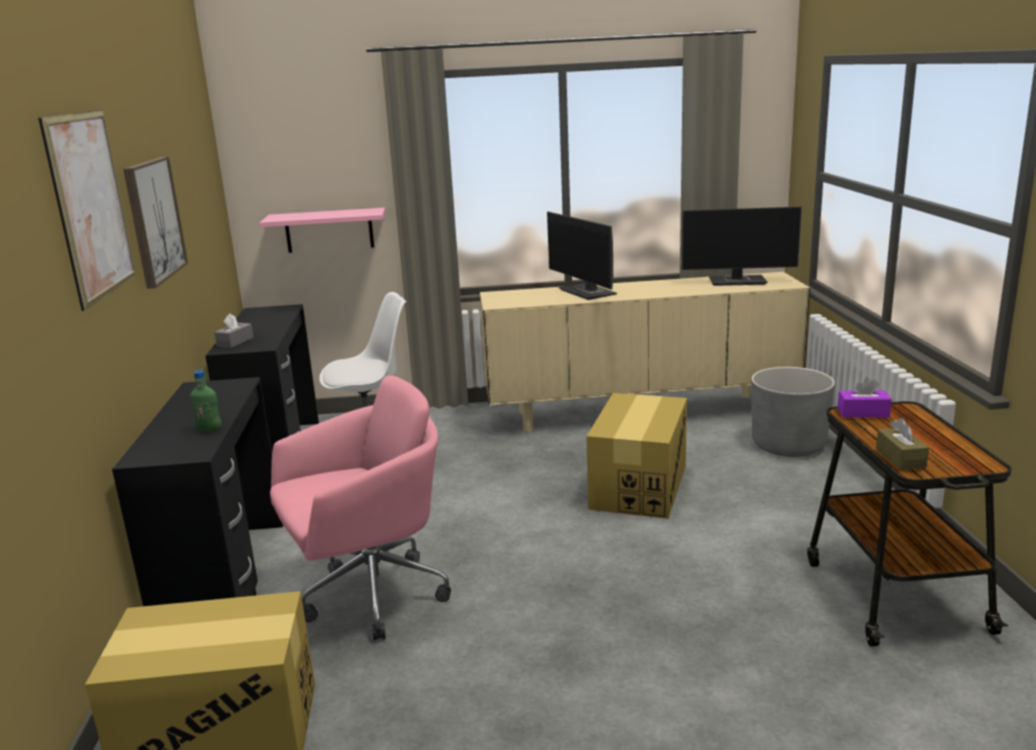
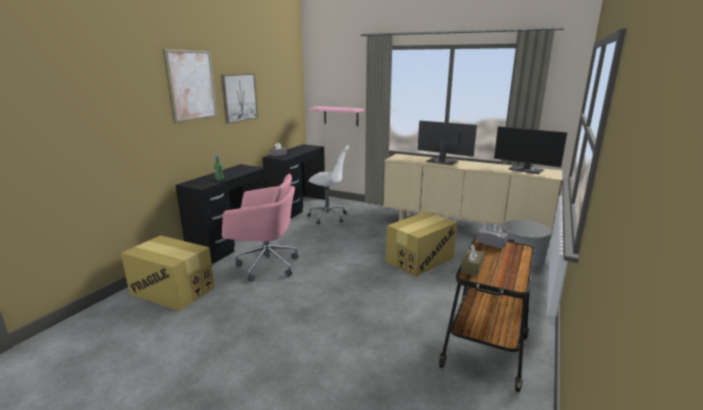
camera: 30 degrees right, 0 degrees up
(588, 292) = (441, 161): monitor -> monitor turned 120 degrees clockwise
(863, 413) = (491, 243): purple tissue box -> grey tissue box

